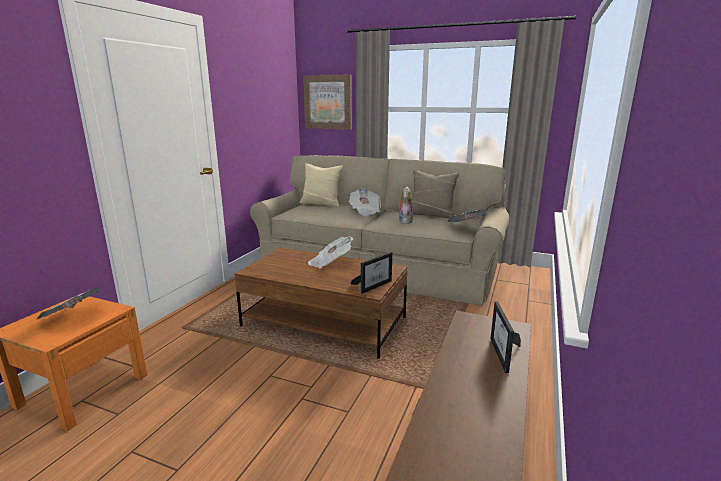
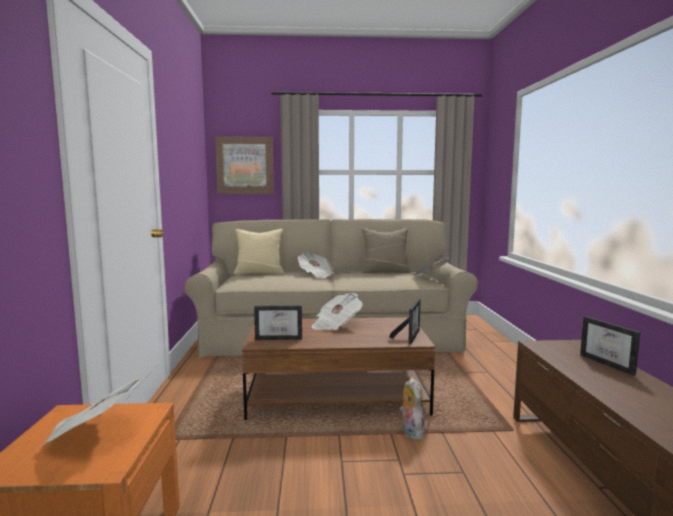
camera: 25 degrees left, 10 degrees down
(272, 268) = (280, 338): none -> picture frame
(404, 221) = (370, 278): plush toy -> plush toy (410, 432)

